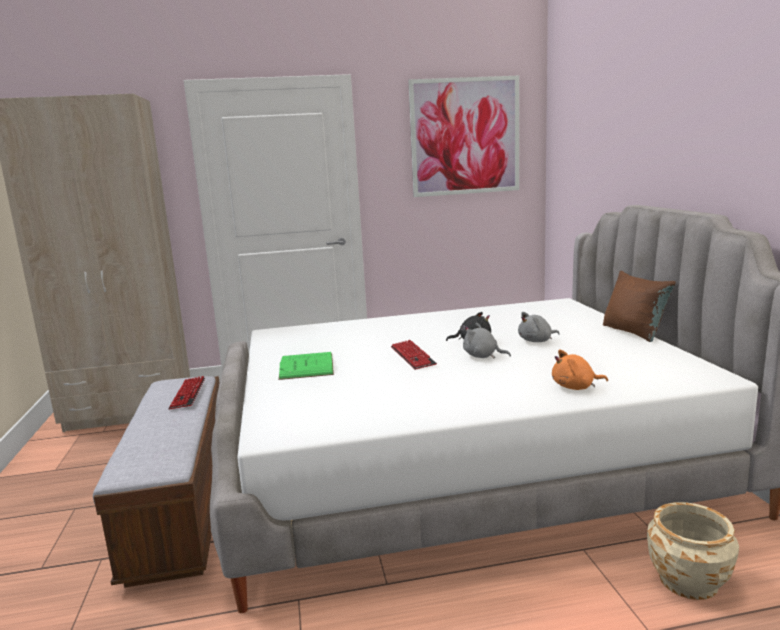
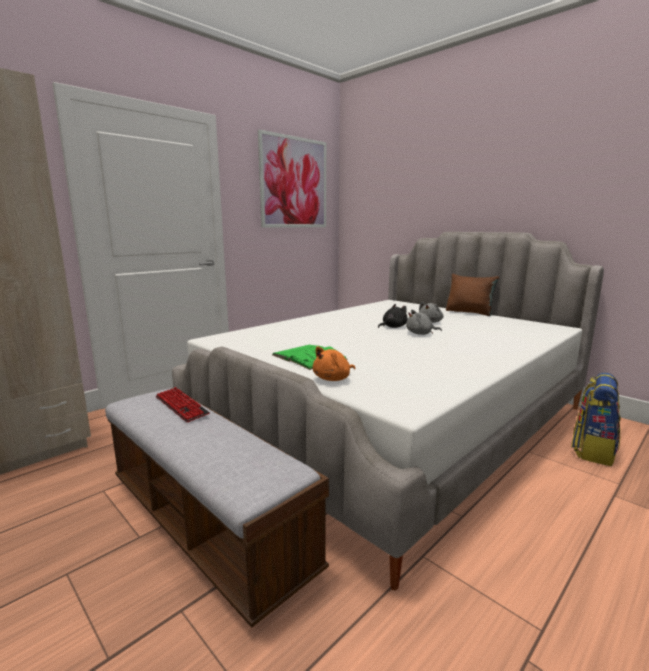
camera: 35 degrees left, 0 degrees up
(412, 356) = (375, 340): keyboard -> none
(575, 387) = (514, 342): orange plush toy -> orange plush toy (333, 379)
(688, 580) = (592, 450): beige planter -> backpack

